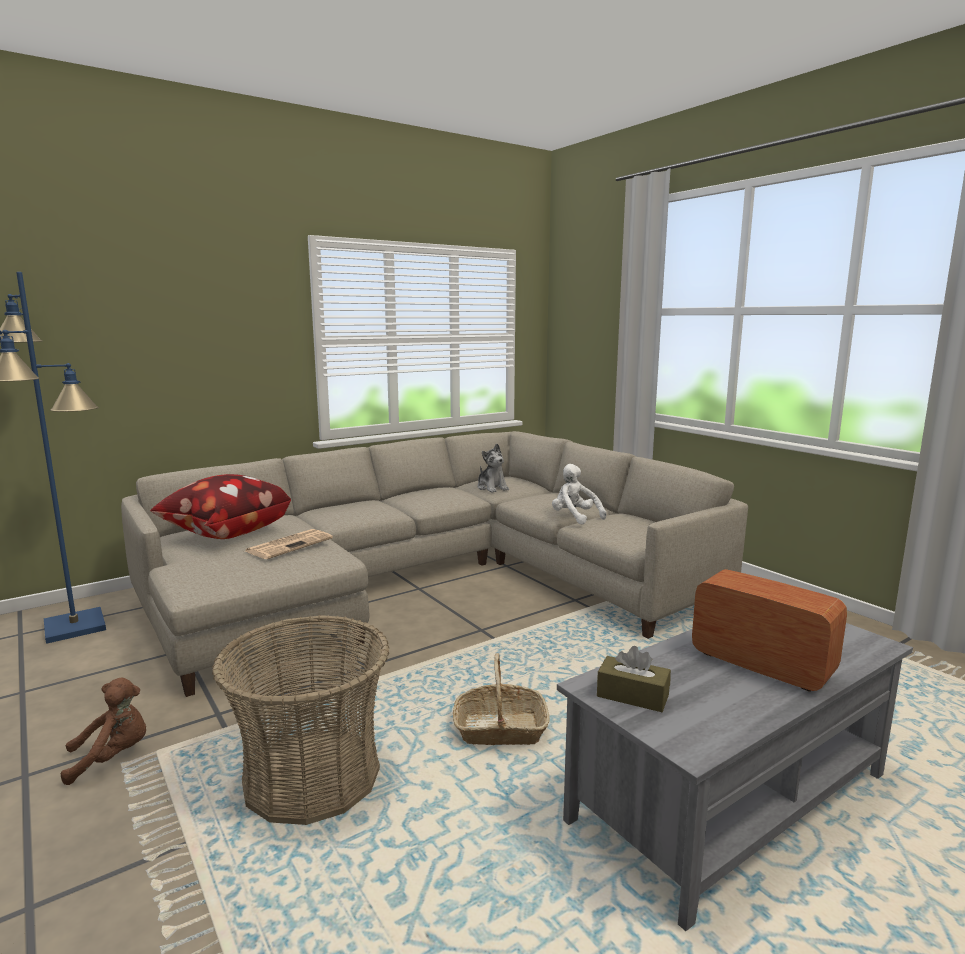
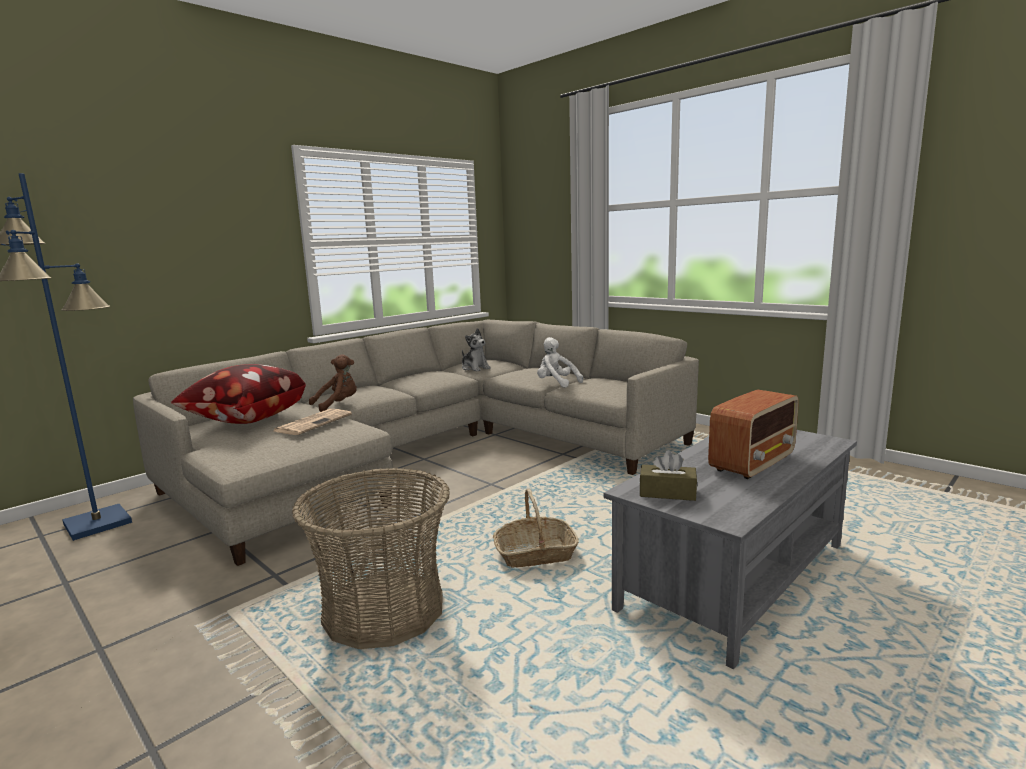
camera: 10 degrees left, 0 degrees up
(112, 757) = (184, 622): brown plush toy -> brown plush toy (338, 405)
(760, 664) = (753, 462): radio -> radio turned 105 degrees clockwise

